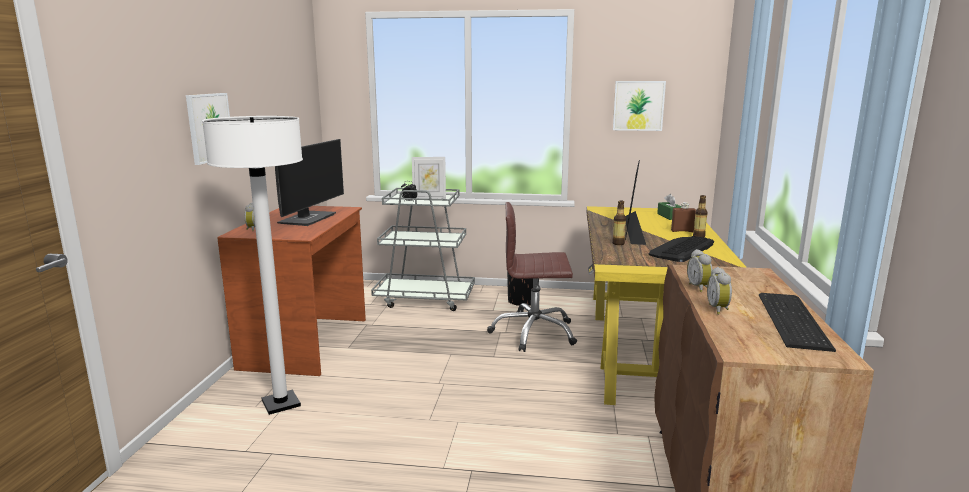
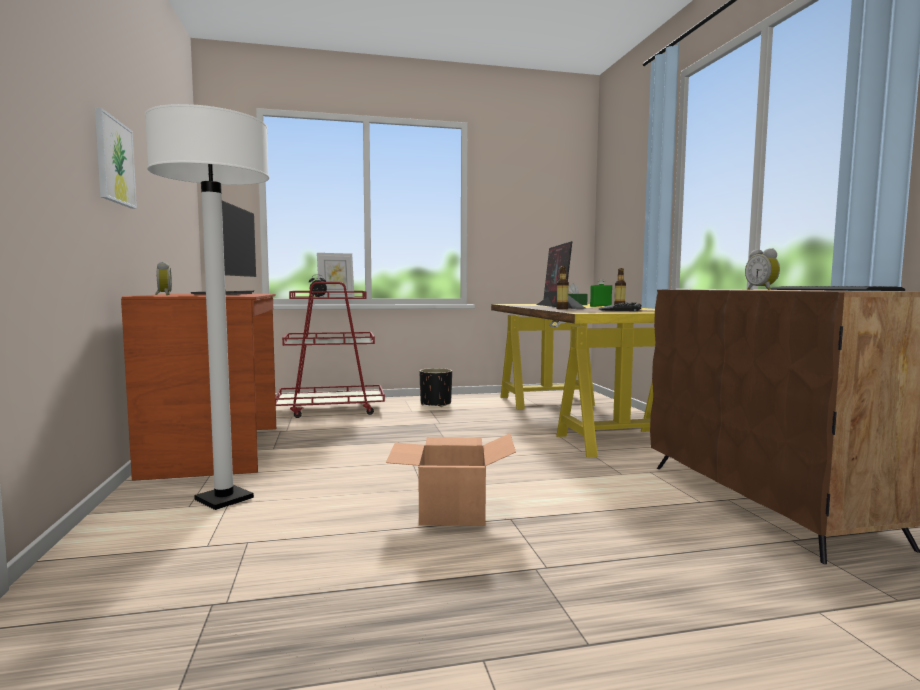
camera: 20 degrees left, 10 degrees down
(425, 299) = (331, 409): grey cart -> red cart
(432, 452) = (453, 512): none -> cardboard box
(533, 333) = (468, 421): brown office chair -> none
(638, 105) = (527, 213): picture -> none
(682, 231) = (600, 306): brown bottle -> green bottle
(699, 288) = (716, 289): alarm clock -> none

